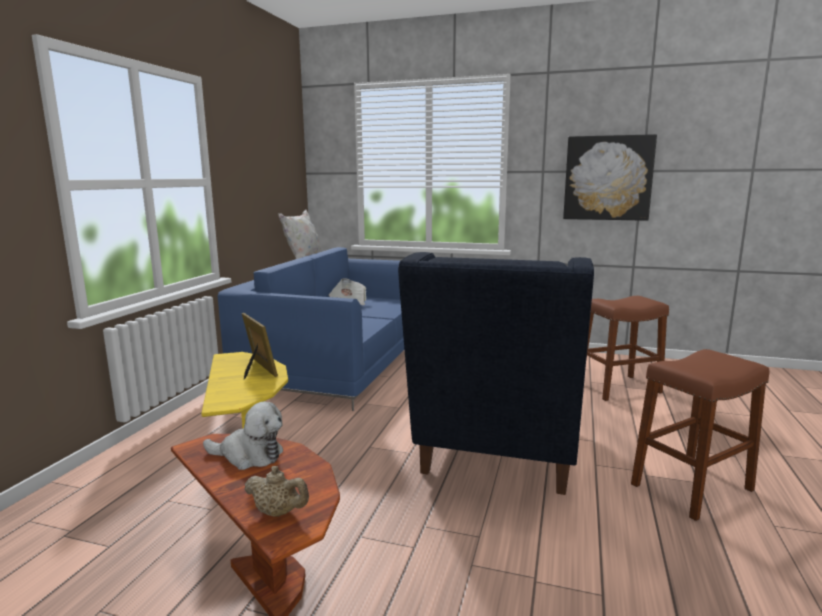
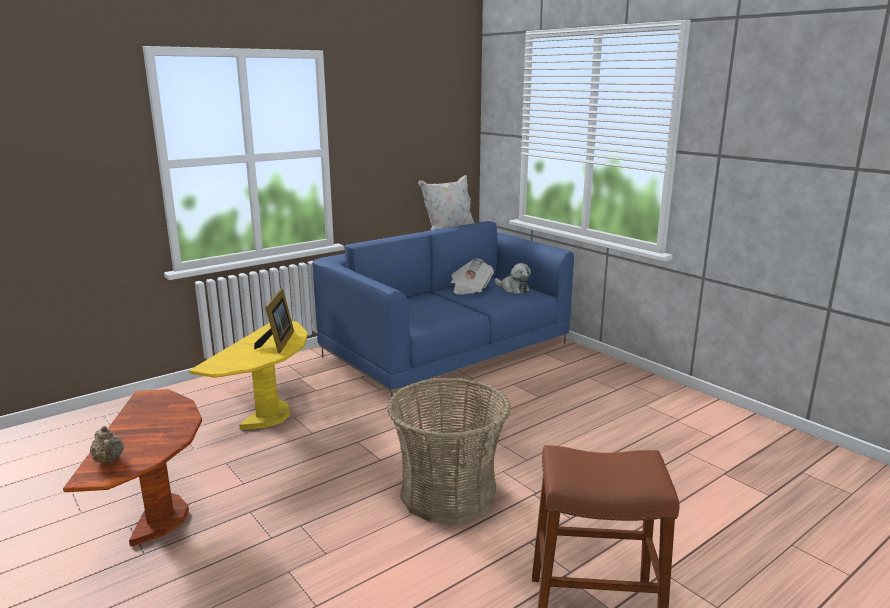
camera: 35 degrees right, 5 degrees up
(249, 455) = (159, 414): plush toy -> plush toy (513, 289)
(497, 456) = (448, 493): blue armchair -> basket
(608, 178) = (803, 174): picture -> none
(618, 388) = (711, 471): brown stool -> none

